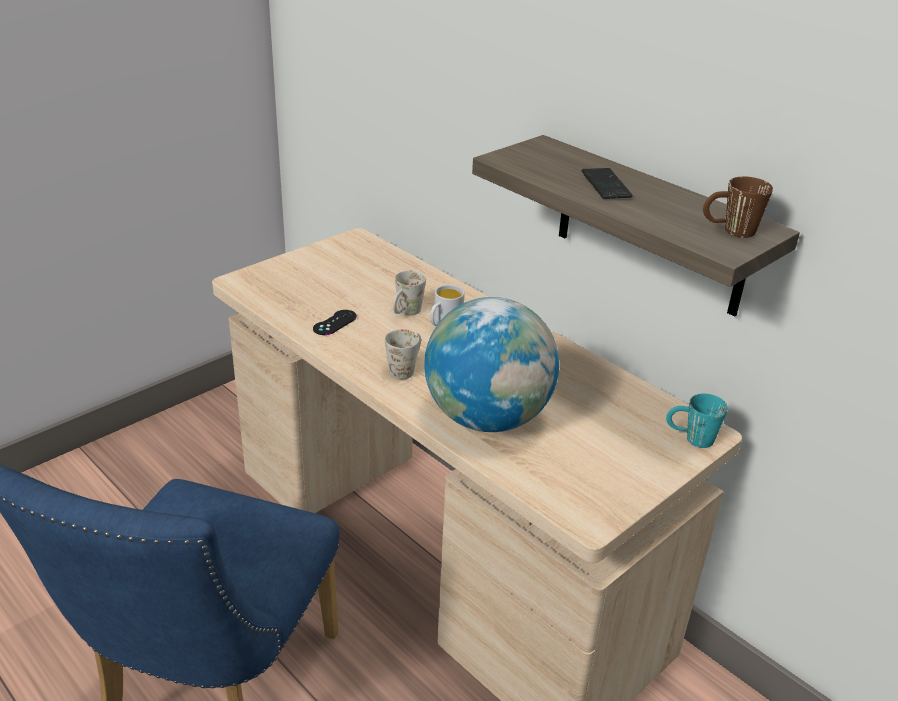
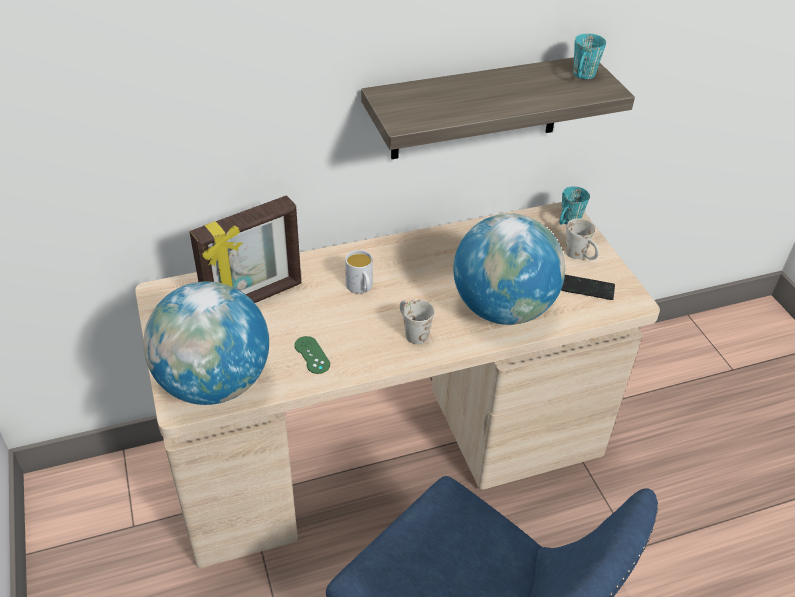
camera: 65 degrees left, 10 degrees up
(271, 288) = (214, 383): none -> globe
(335, 323) = (312, 355): black game controller -> green game controller
(384, 278) = (254, 299): none -> picture frame
(406, 313) = (325, 304): white mug -> white mug (580, 256)
(606, 185) = (483, 96): phone -> phone (587, 288)
(729, 231) = (582, 77): brown mug -> turquoise mug

